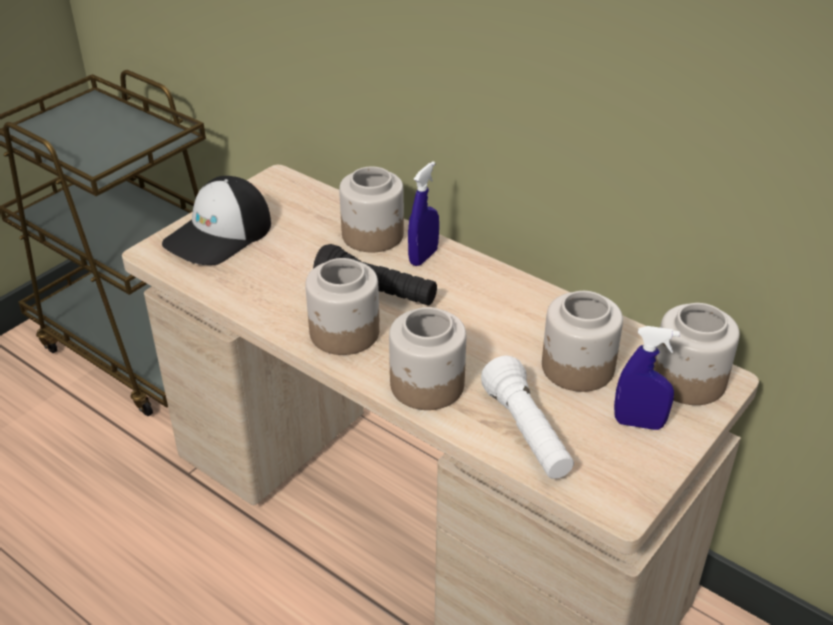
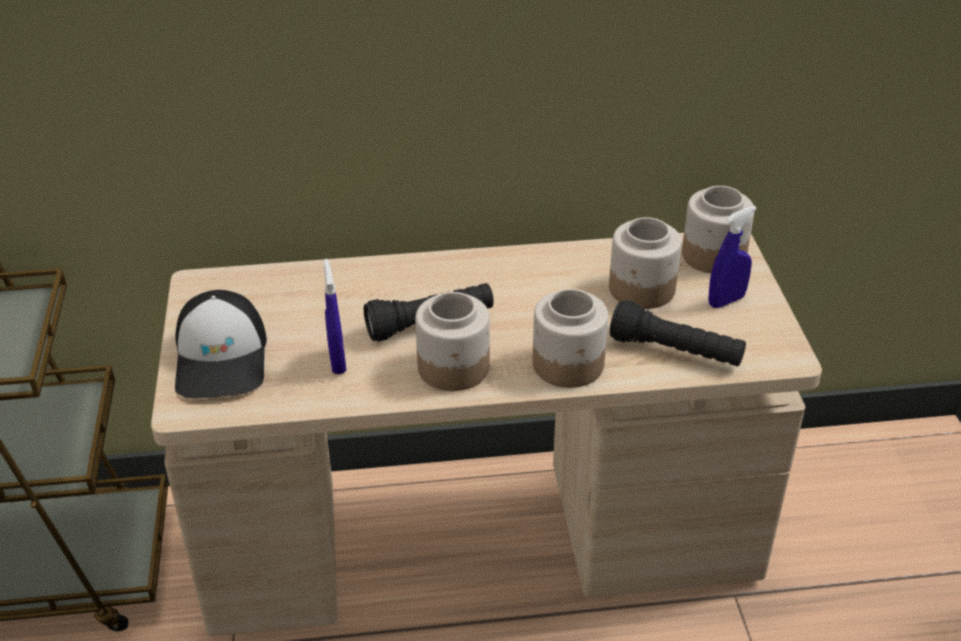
camera: 45 degrees left, 0 degrees up
(373, 235) = (357, 282): jar -> none
(423, 257) = (423, 277): blue spray bottle -> blue spray bottle (337, 361)
(527, 433) = (675, 352): white flashlight -> black flashlight

